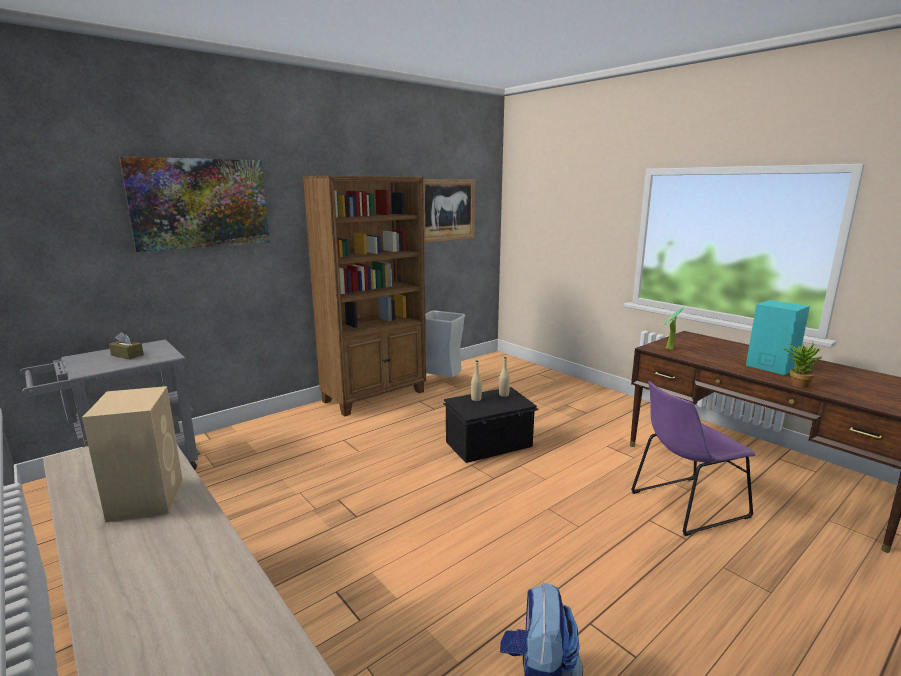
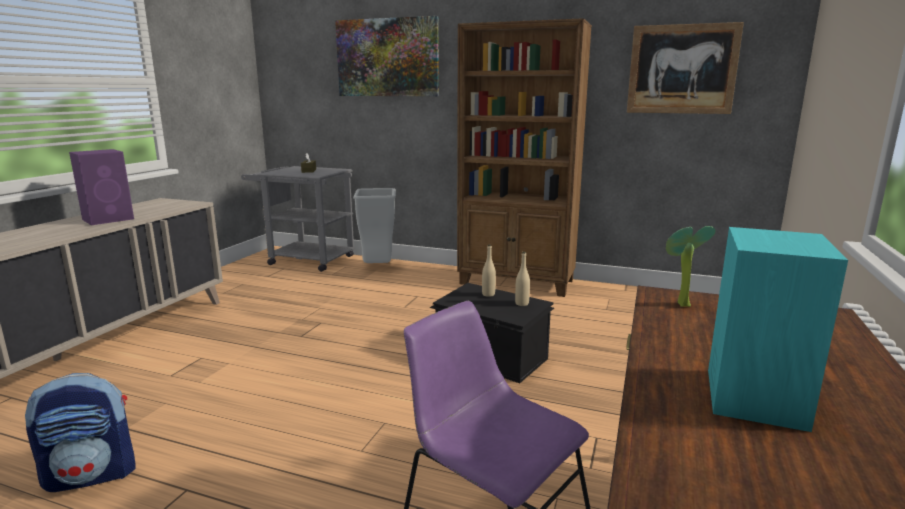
camera: 60 degrees right, 0 degrees up
(147, 498) = (109, 219): beige speaker -> purple speaker
(442, 382) = (606, 298): grey trash can -> grey trash can (378, 269)
(796, 384) = (665, 427): potted plant -> none

